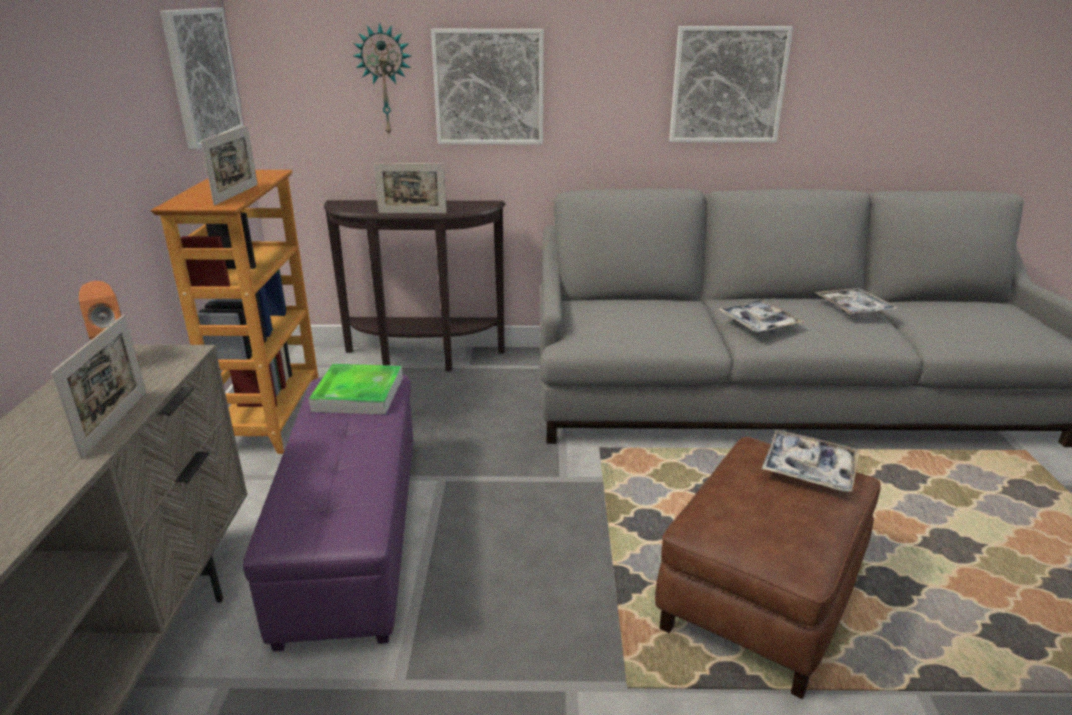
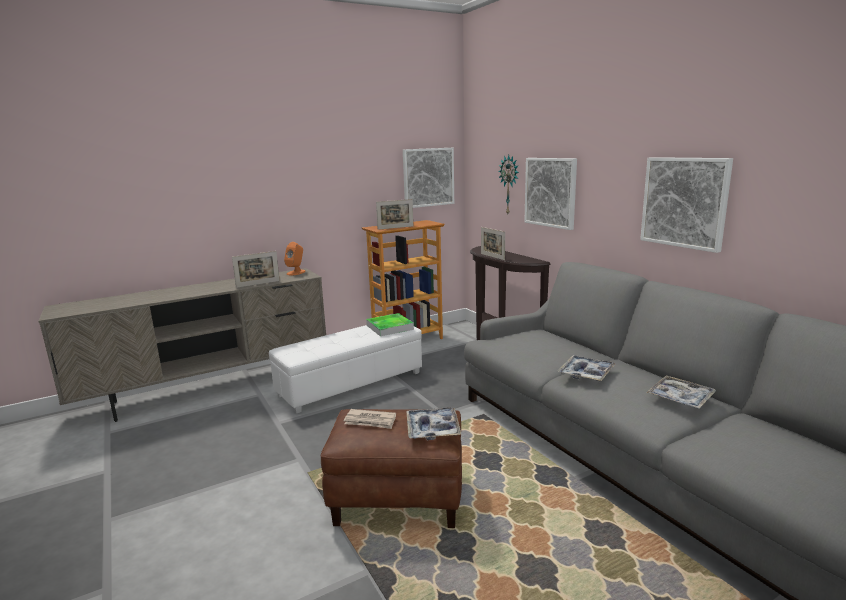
camera: 60 degrees right, 10 degrees down
(351, 533) = (351, 383): purple ottoman -> white ottoman
(752, 514) = (370, 421): none -> newspaper

